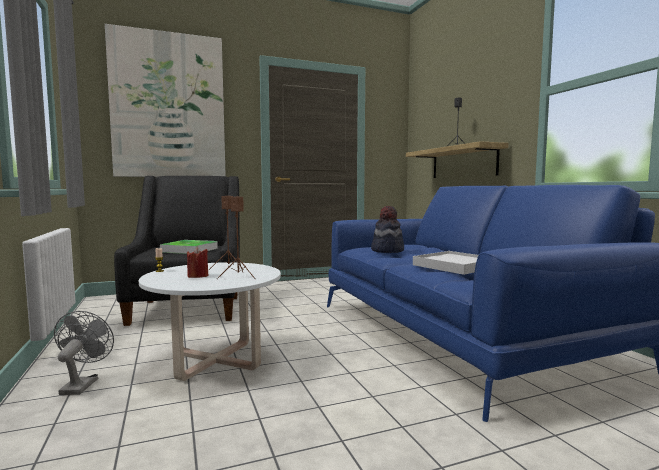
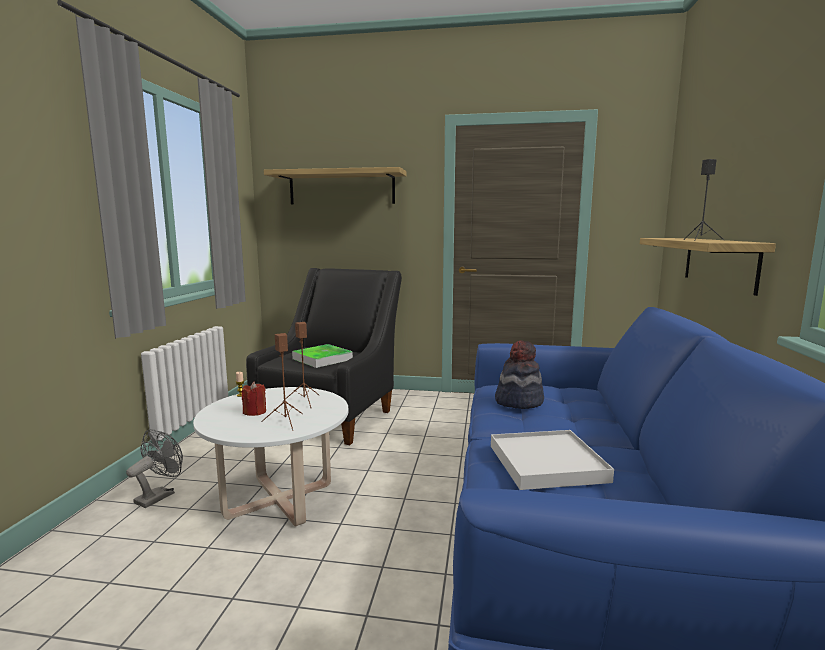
camera: 30 degrees right, 5 degrees up
(169, 106) = (341, 188): picture -> shelf

